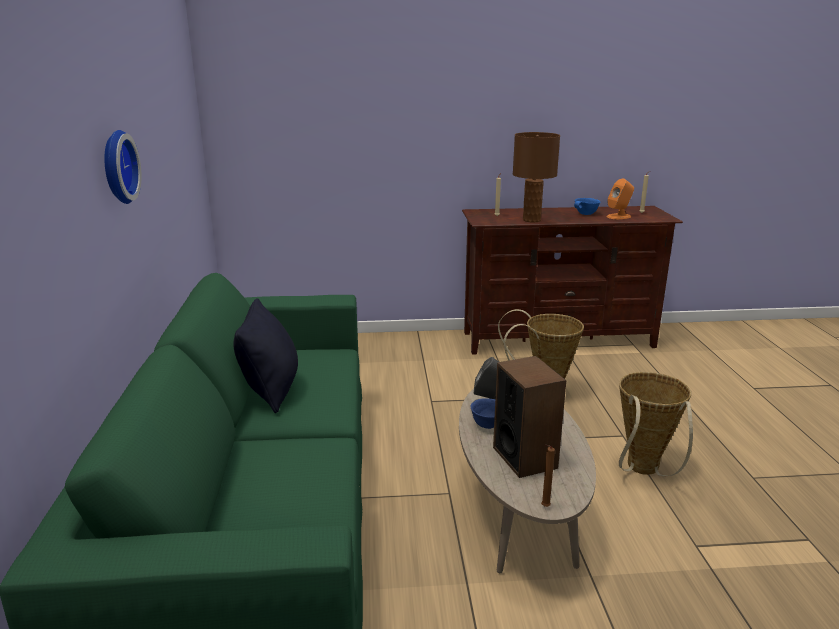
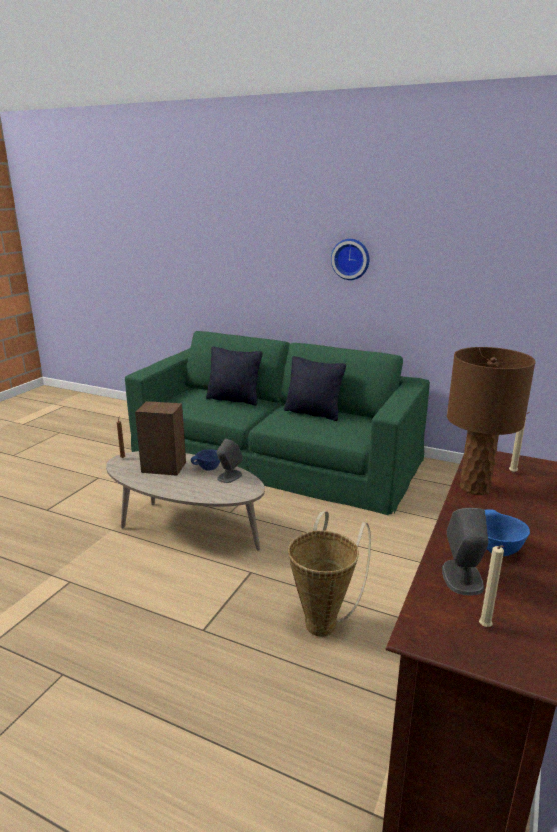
camera: 120 degrees right, 0 degrees up
(249, 475) = (234, 399): none -> black pillow
(619, 216) = (462, 578): orange speaker -> grey speaker
(643, 471) = (151, 608): basket -> none

